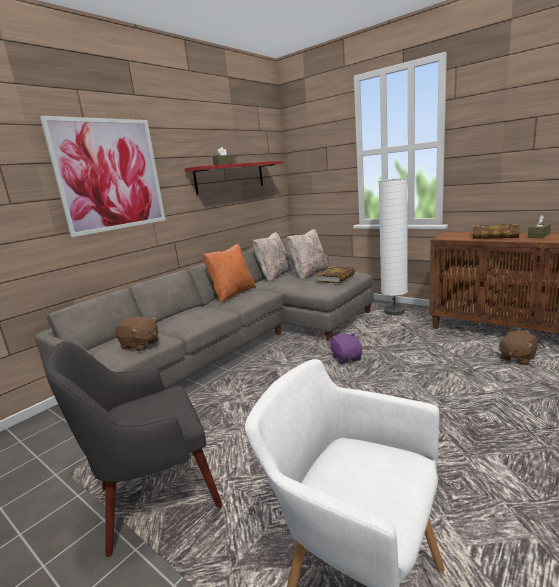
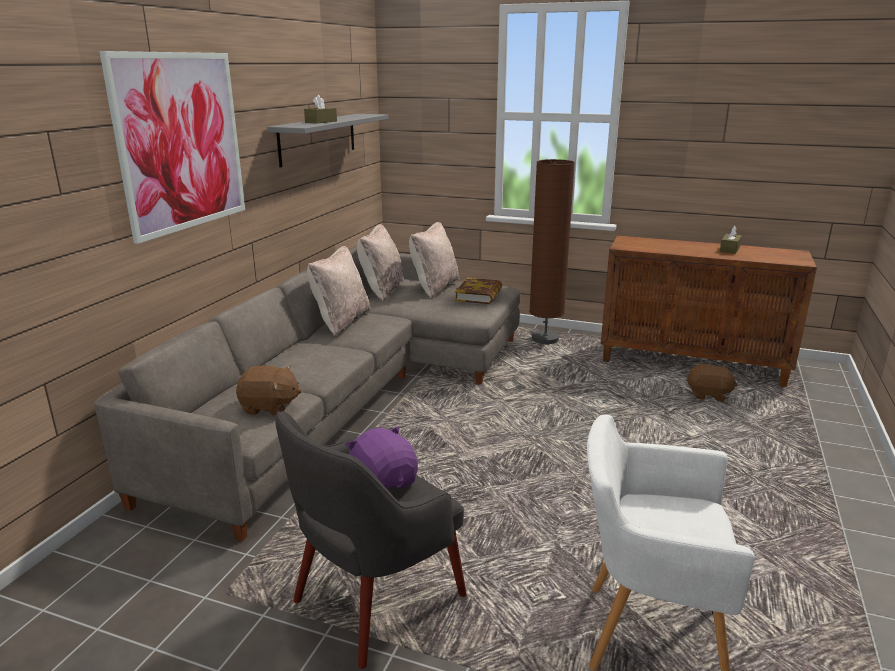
camera: 20 degrees left, 5 degrees up
(230, 177) = (318, 138): red shelf -> grey shelf
(232, 294) = (341, 321): orange pillow -> beige pillow
(346, 358) = (516, 407): purple plush toy -> purple plush toy (384, 481)
(394, 312) = (545, 339): white floor lamp -> brown floor lamp
(494, 235) = (681, 246): book -> none
(516, 358) = (708, 395): brown plush toy -> brown plush toy turned 105 degrees counterclockwise

